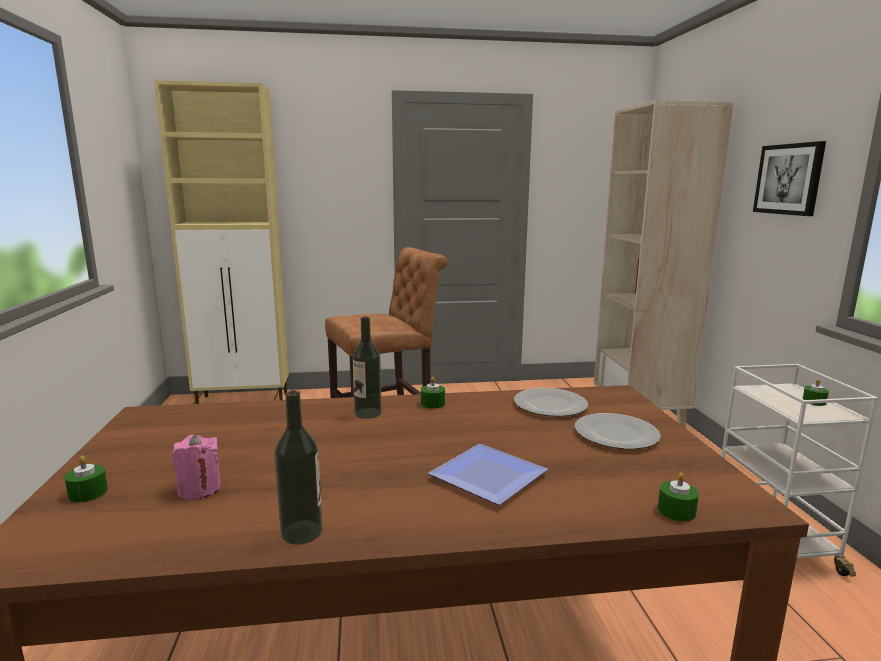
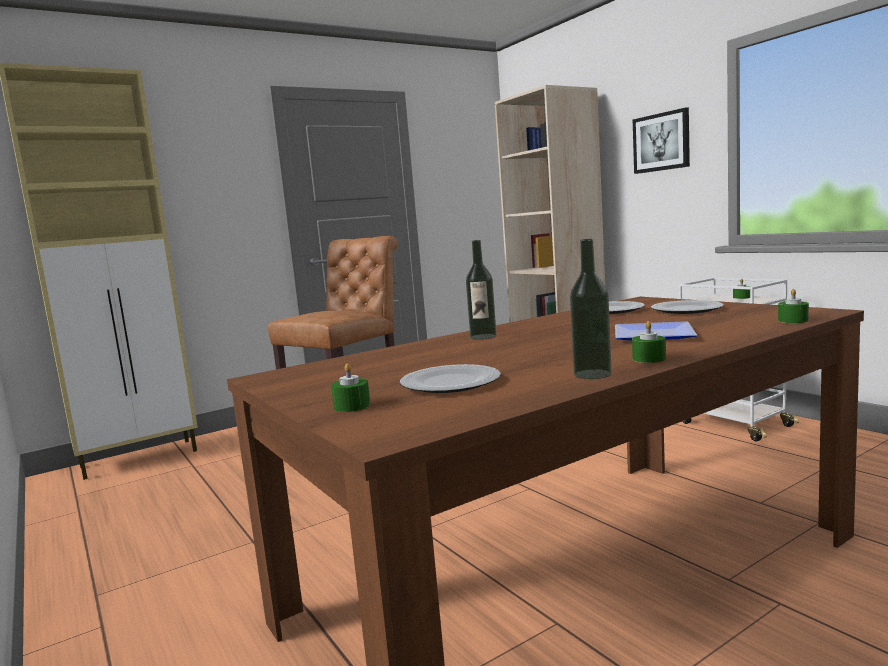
camera: 25 degrees left, 5 degrees down
(199, 489) = (452, 383): pink candle -> plate
(432, 403) = (523, 325): green candle -> green candle (649, 359)

